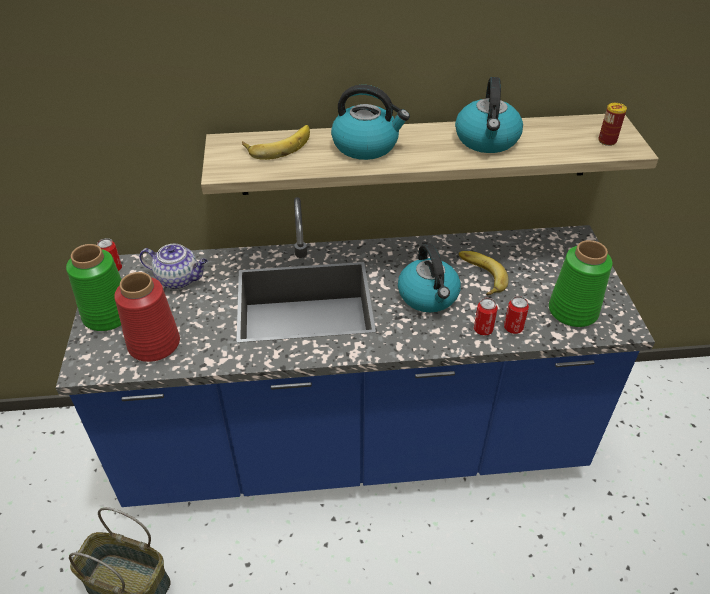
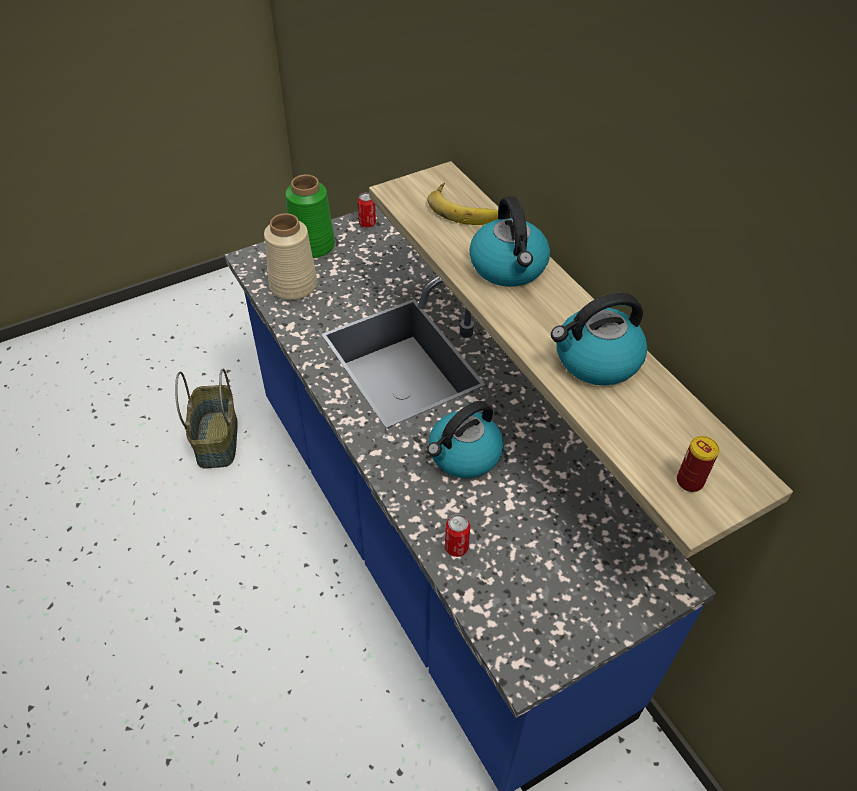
camera: 65 degrees right, 5 degrees up
(154, 344) = (293, 286): red vase -> beige vase
(179, 279) = (378, 267): teapot -> none
(479, 276) = (526, 492): banana -> none
(483, 329) = (438, 519): can -> none
(573, 310) = (522, 604): green vase -> none

